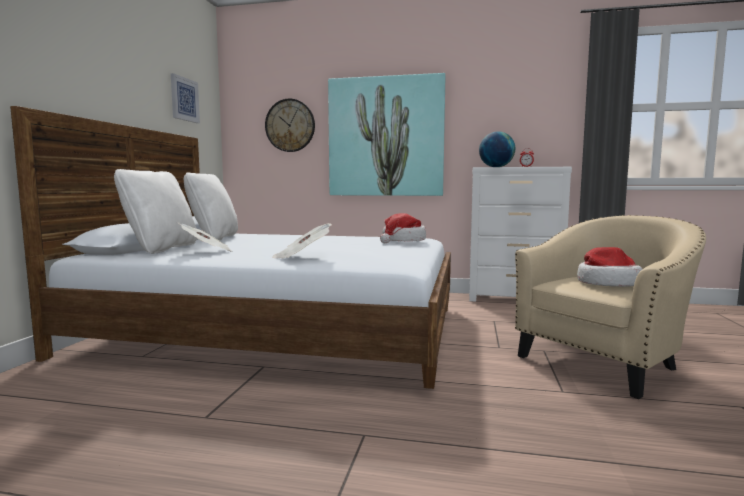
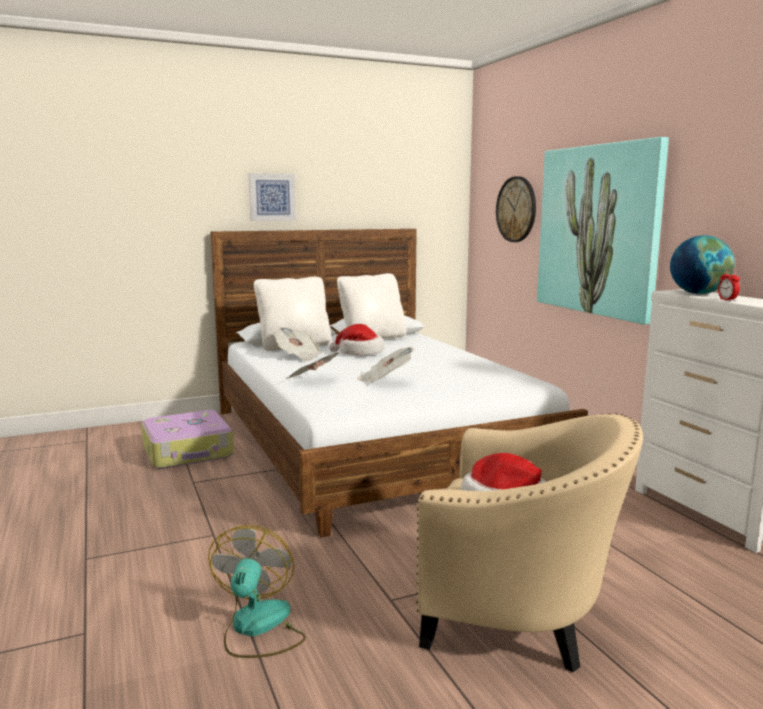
camera: 55 degrees right, 5 degrees up
(108, 401) = (189, 452): none -> suitcase
(184, 99) = (406, 189): picture -> picture (272, 197)
(356, 247) = (385, 380): none -> newspaper
(402, 241) = (479, 382): hat -> hat (360, 352)
(582, 454) = (257, 628): none -> fan

